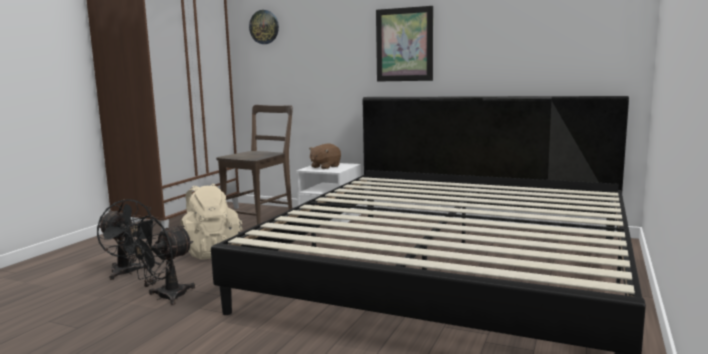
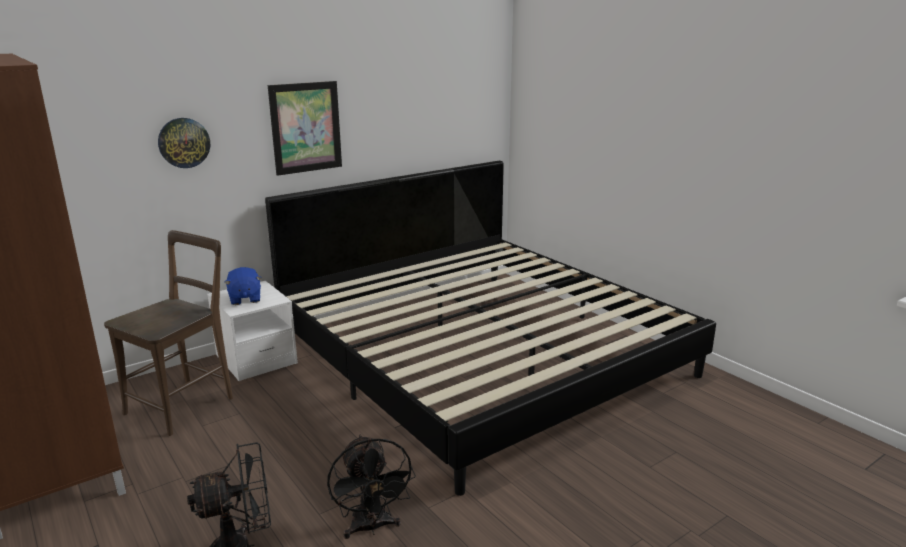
camera: 60 degrees left, 10 degrees up
(210, 252) = (254, 466): beige backpack -> none
(260, 221) = (184, 403): brown chair -> brown chair turned 60 degrees clockwise
(264, 27) = (78, 112): wall clock -> wall clock (184, 143)
(325, 167) = (244, 299): brown plush toy -> blue plush toy

